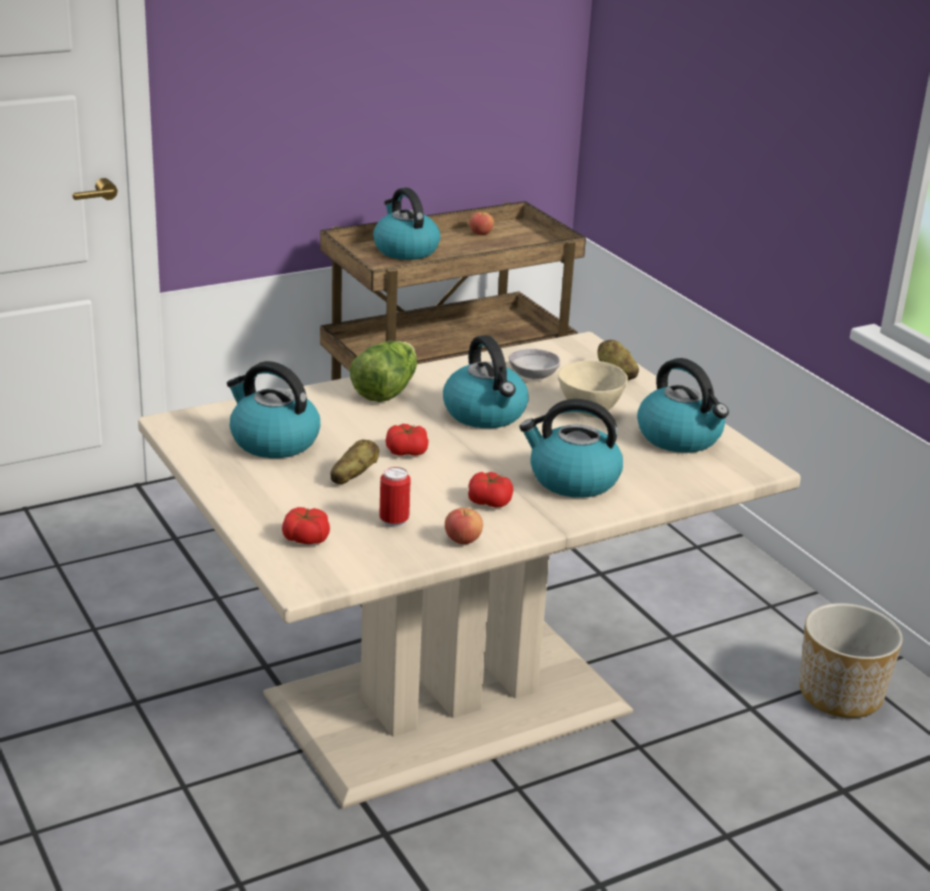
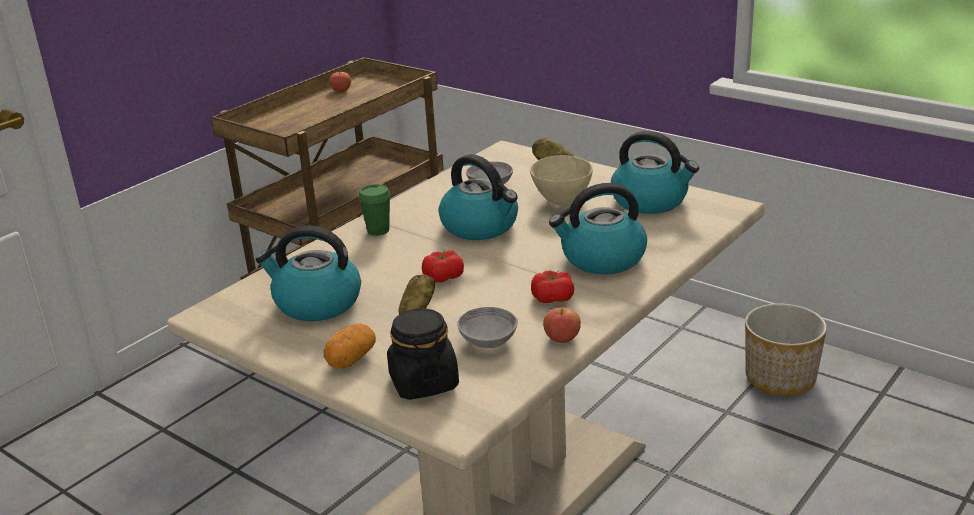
camera: 20 degrees left, 0 degrees up
(262, 499) = (351, 359): none -> potato
(306, 538) = (423, 382): tomato -> black jar
(385, 390) = (378, 230): lettuce -> green cup
(394, 521) = (488, 341): can -> grey bowl
(405, 250) = (289, 117): kettle -> none

